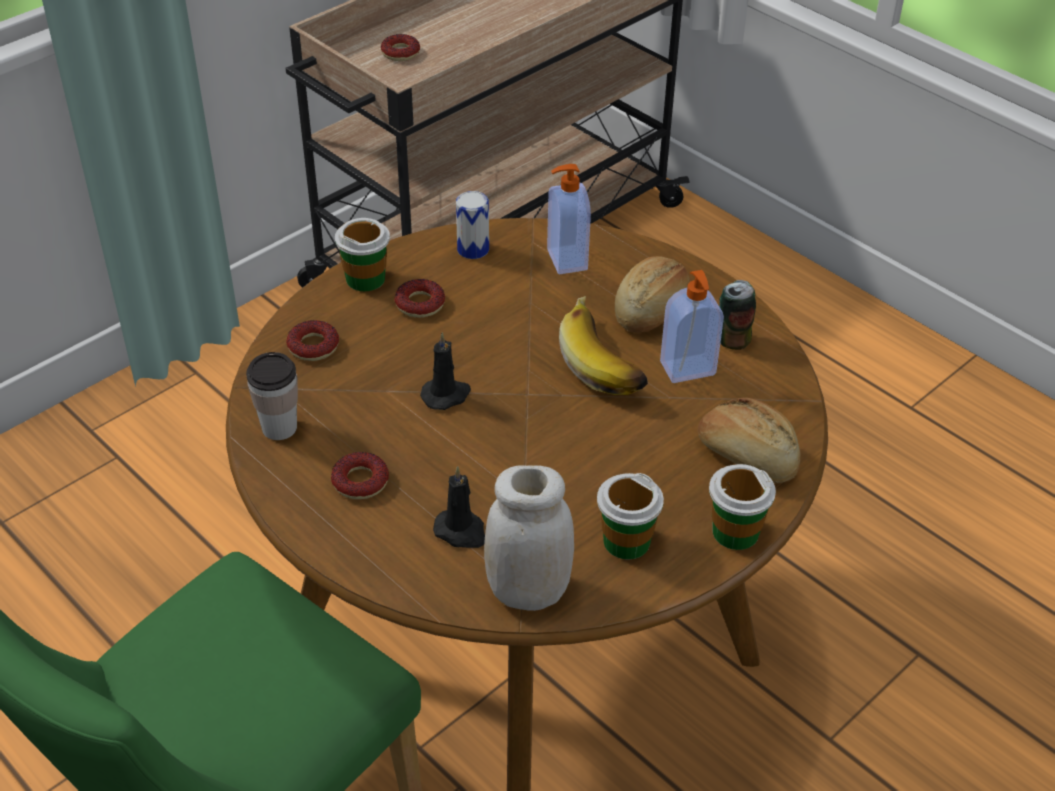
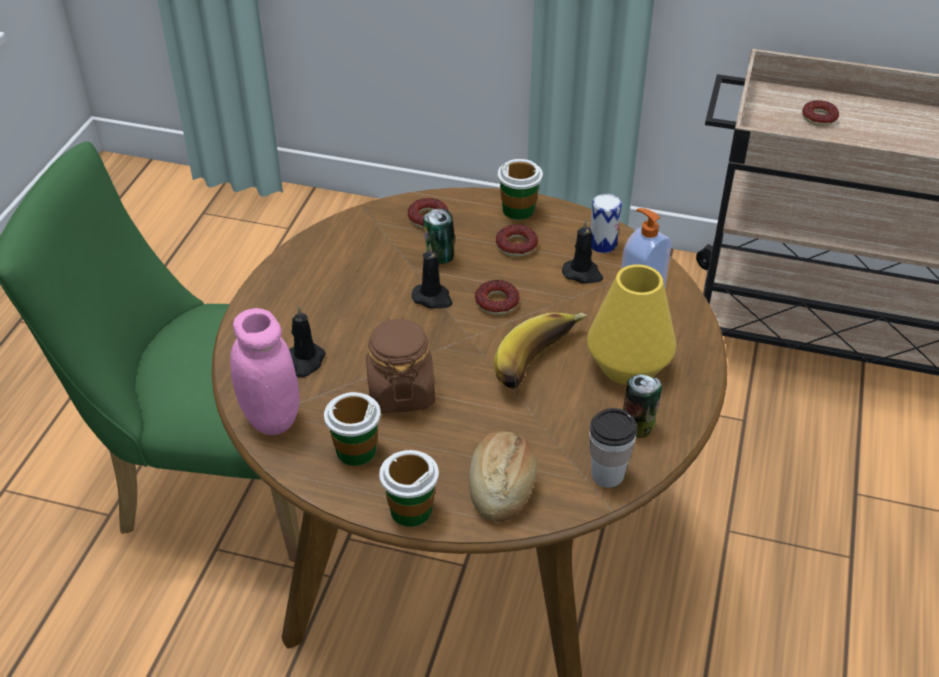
camera: 60 degrees right, 0 degrees up
(279, 427) = (339, 239): cup -> cup (607, 475)
(360, 481) = (317, 295): donut -> donut (496, 302)
(385, 364) = (439, 257): none -> can
(503, 280) = (583, 274): none -> black candle
(528, 591) = (271, 418): white jar -> pink jar
(566, 474) = (400, 391): none -> brown jar
(652, 309) = (628, 365): bread -> yellow vase
(688, 370) = (574, 414): soap dispenser -> none

